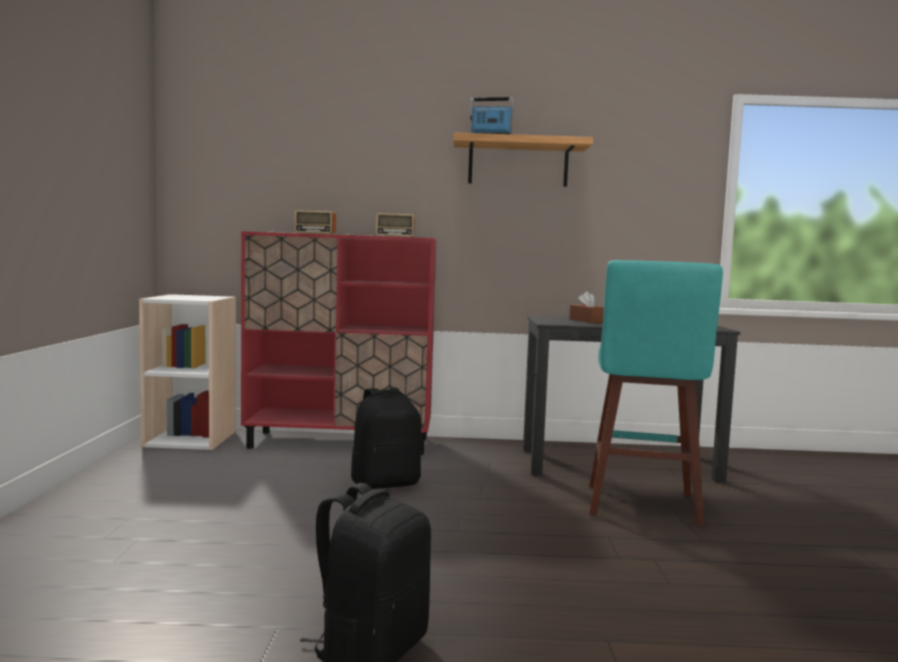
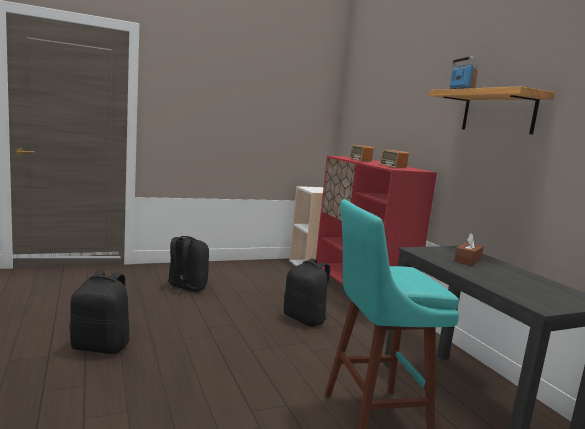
camera: 65 degrees right, 5 degrees up
(157, 540) = (186, 288): none -> black backpack

